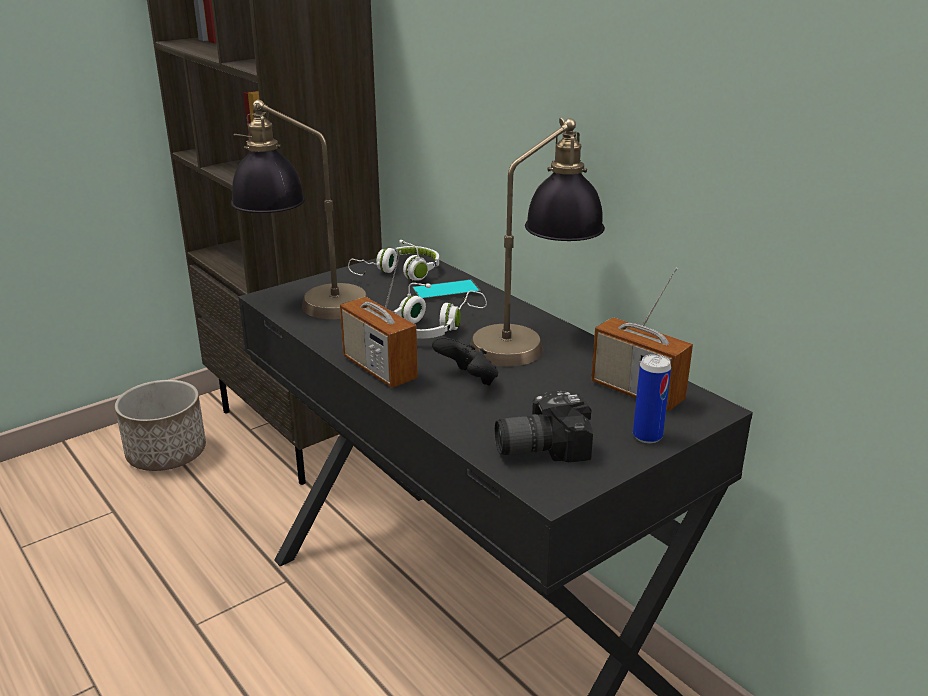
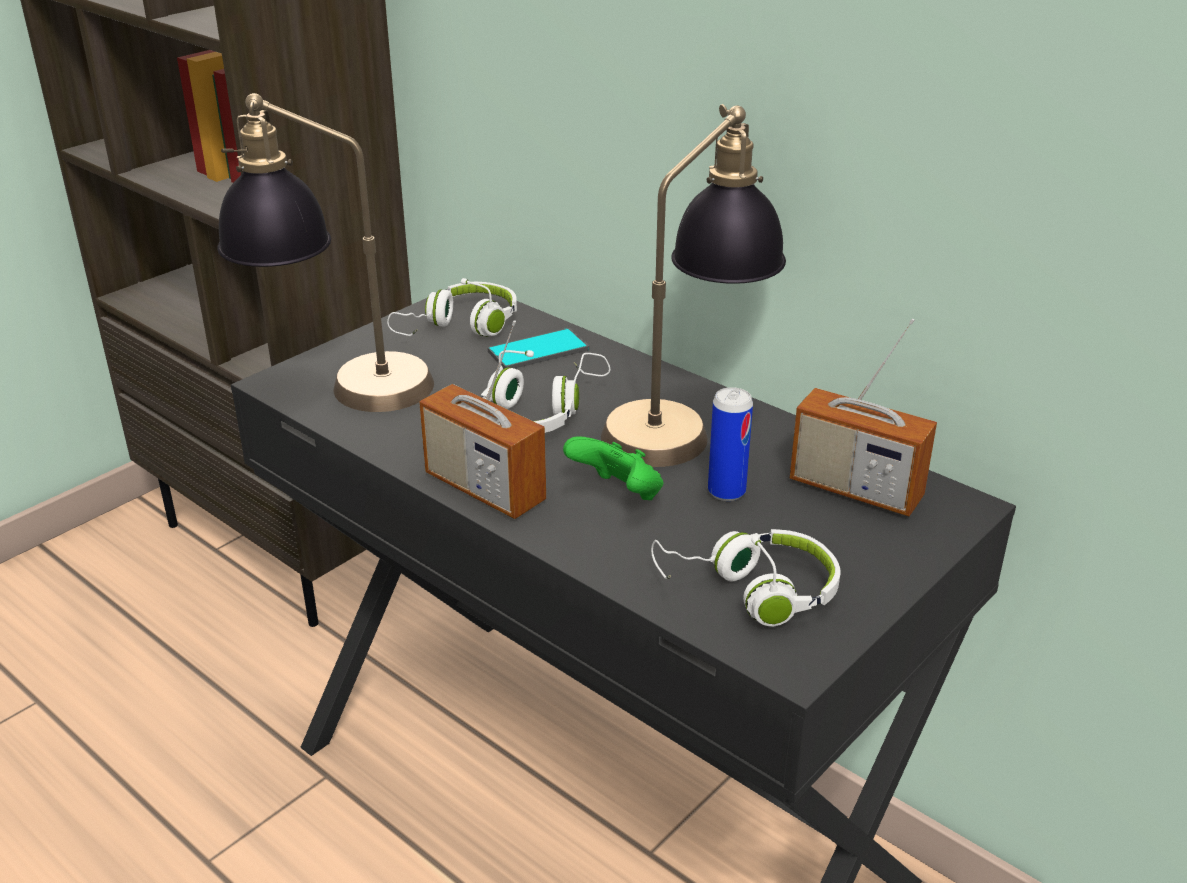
camera: 10 degrees left, 5 degrees up
(167, 453) = (98, 600): planter -> none
(468, 380) = (618, 495): black game controller -> green game controller
(538, 446) = (751, 591): camera -> white headphones
(647, 436) = (892, 559): can -> can (726, 492)

